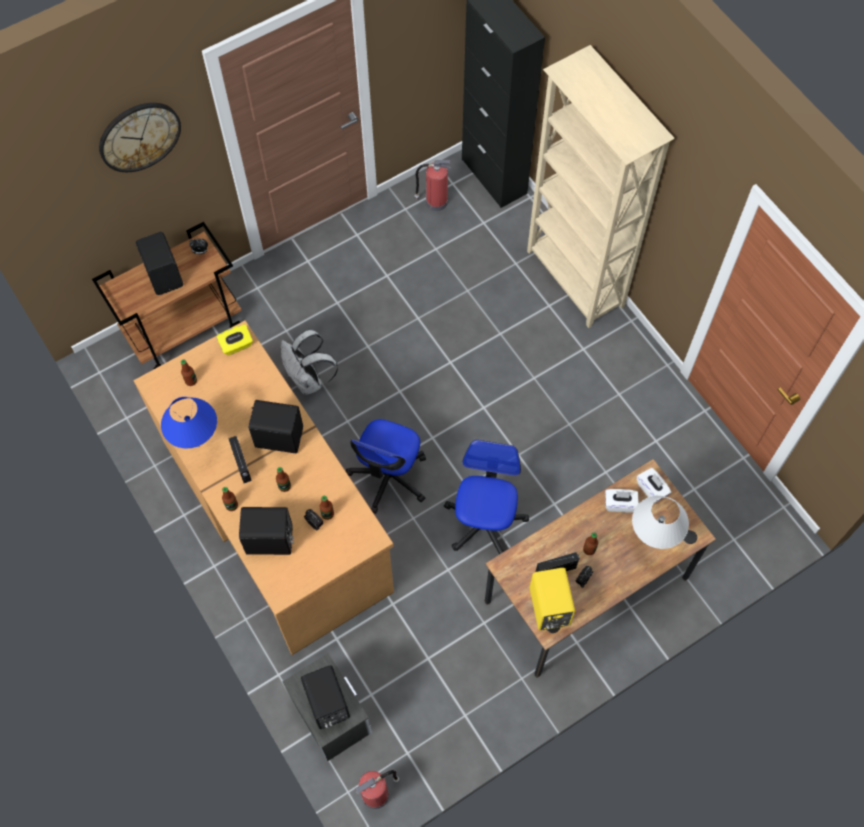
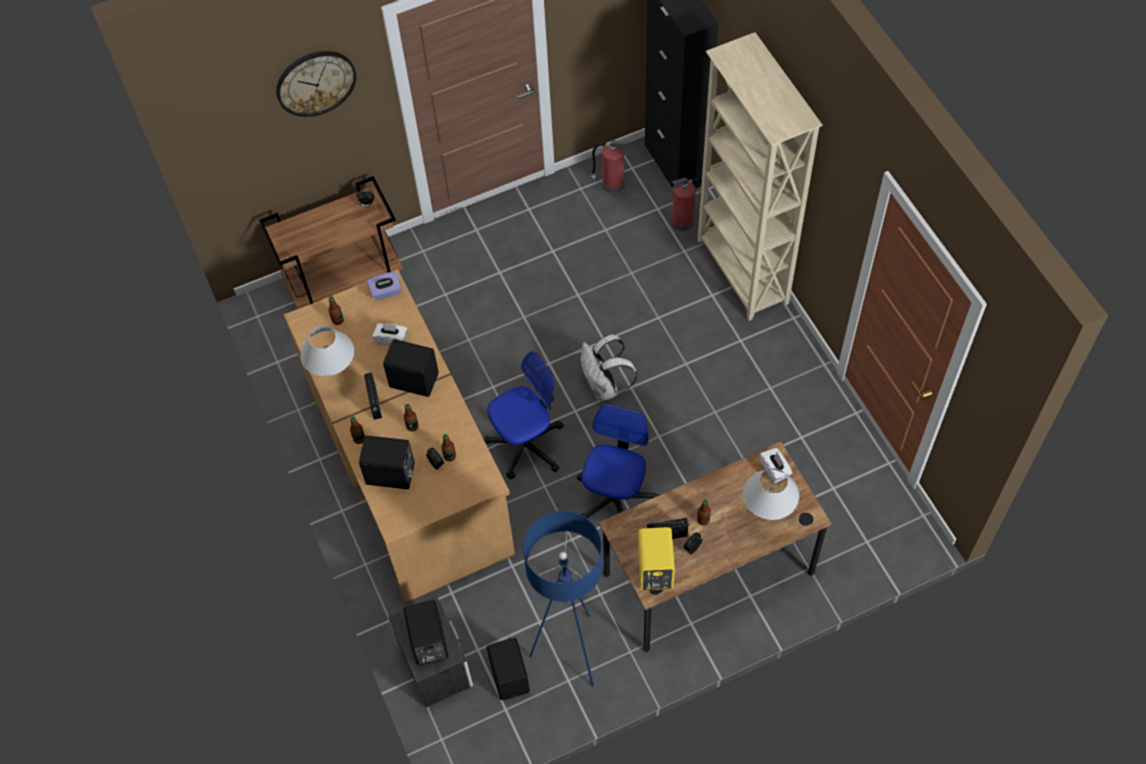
camera: 10 degrees right, 5 degrees down
(165, 275) = (329, 223): black speaker -> black speaker (511, 676)
(199, 446) = (336, 381): blue table lamp -> white table lamp
(236, 345) = (386, 292): yellow tissue box -> purple tissue box
(309, 380) = (460, 344): white backpack -> white backpack (605, 387)
(376, 793) = (469, 744): fire extinguisher -> fire extinguisher (684, 221)
(389, 477) = (526, 444): office chair -> office chair turned 150 degrees counterclockwise
(464, 685) = (571, 652): none -> blue floor lamp
(620, 504) = (740, 480): white tissue box -> white tissue box (391, 339)

